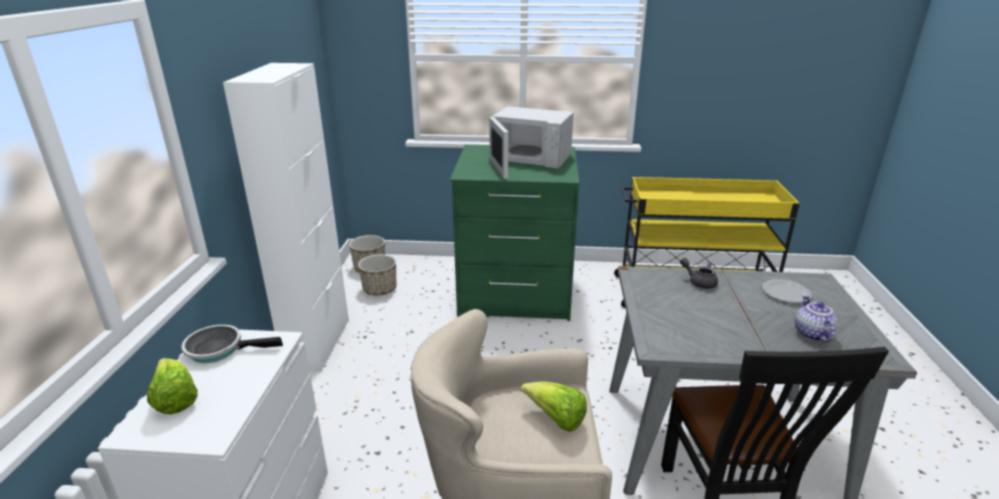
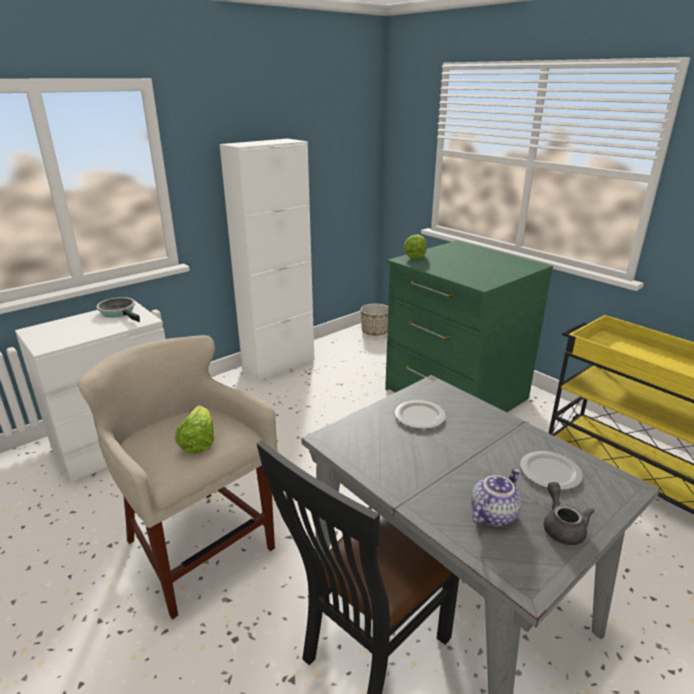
camera: 45 degrees right, 0 degrees up
(175, 400) = (65, 325): lettuce -> lettuce (415, 255)
(379, 289) = (360, 348): planter -> none
(528, 159) = (483, 263): white microwave -> none
(671, 299) = (420, 417): none -> plate
(699, 282) = (477, 418): grey teapot -> grey teapot (562, 526)

